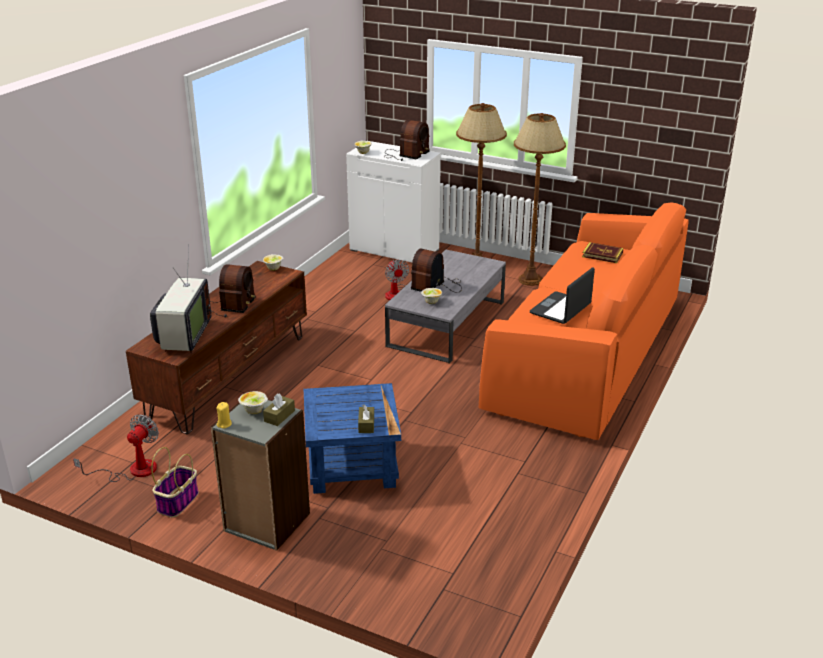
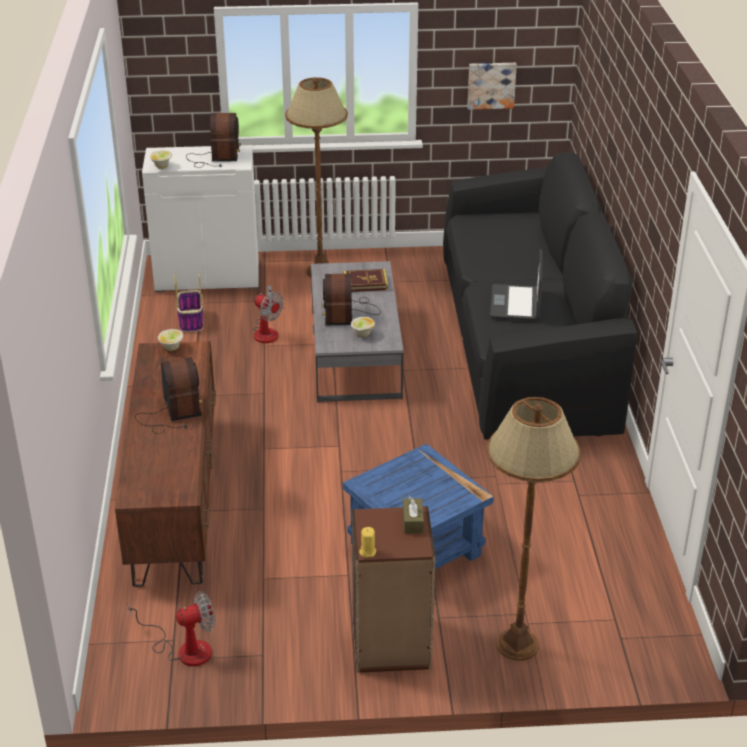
camera: 30 degrees left, 5 degrees up
(133, 470) = (184, 649): fan -> fan turned 75 degrees clockwise
(178, 501) = (274, 662): basket -> basket (191, 321)
(183, 337) = (164, 468): television -> none
(254, 411) = (381, 526): bowl -> none
(266, 522) = (391, 645): grey bookcase -> brown bookcase
(366, 425) = (450, 498): brown tissue box -> none
(530, 280) = (392, 272): brown floor lamp -> brown floor lamp (517, 645)
(587, 353) = (525, 342): orange sofa -> black sofa
(602, 255) = (494, 227): book -> book (365, 283)
(638, 138) = (491, 85): none -> picture

